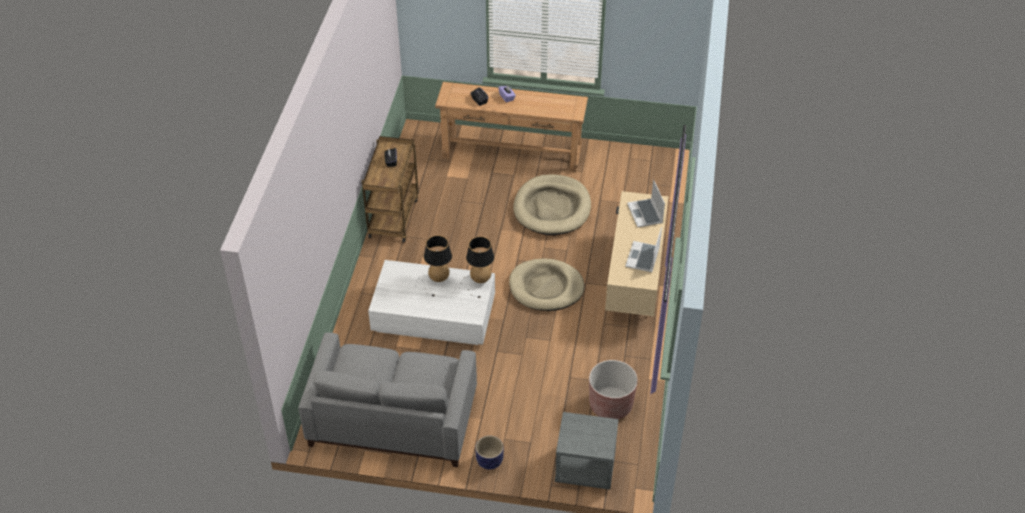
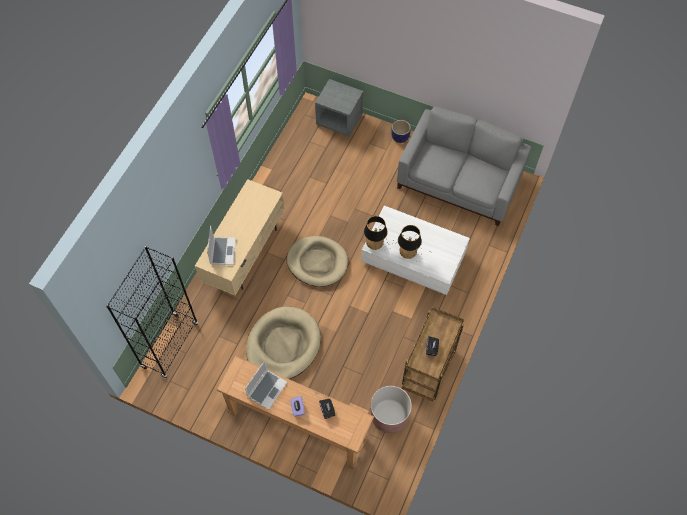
camera: 165 degrees left, 15 degrees up
(610, 405) = (306, 156): brown planter -> brown planter (389, 416)
(643, 258) = (244, 209): laptop -> laptop (267, 389)
(667, 186) = (170, 345): none -> black bookcase

